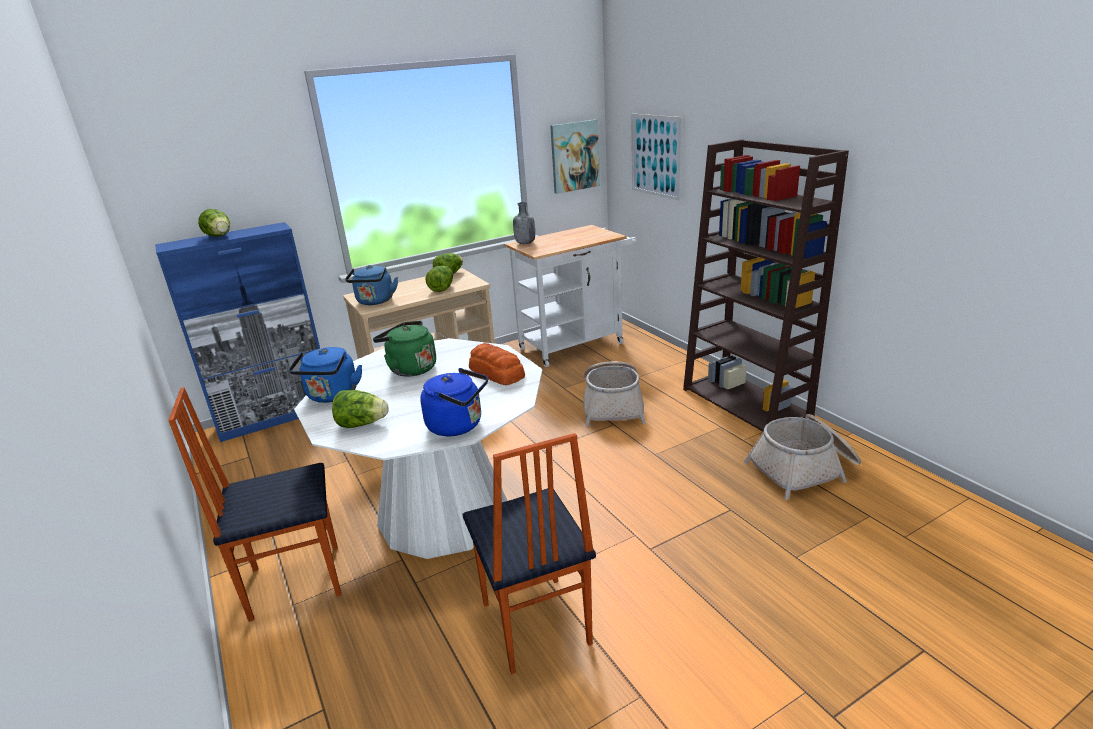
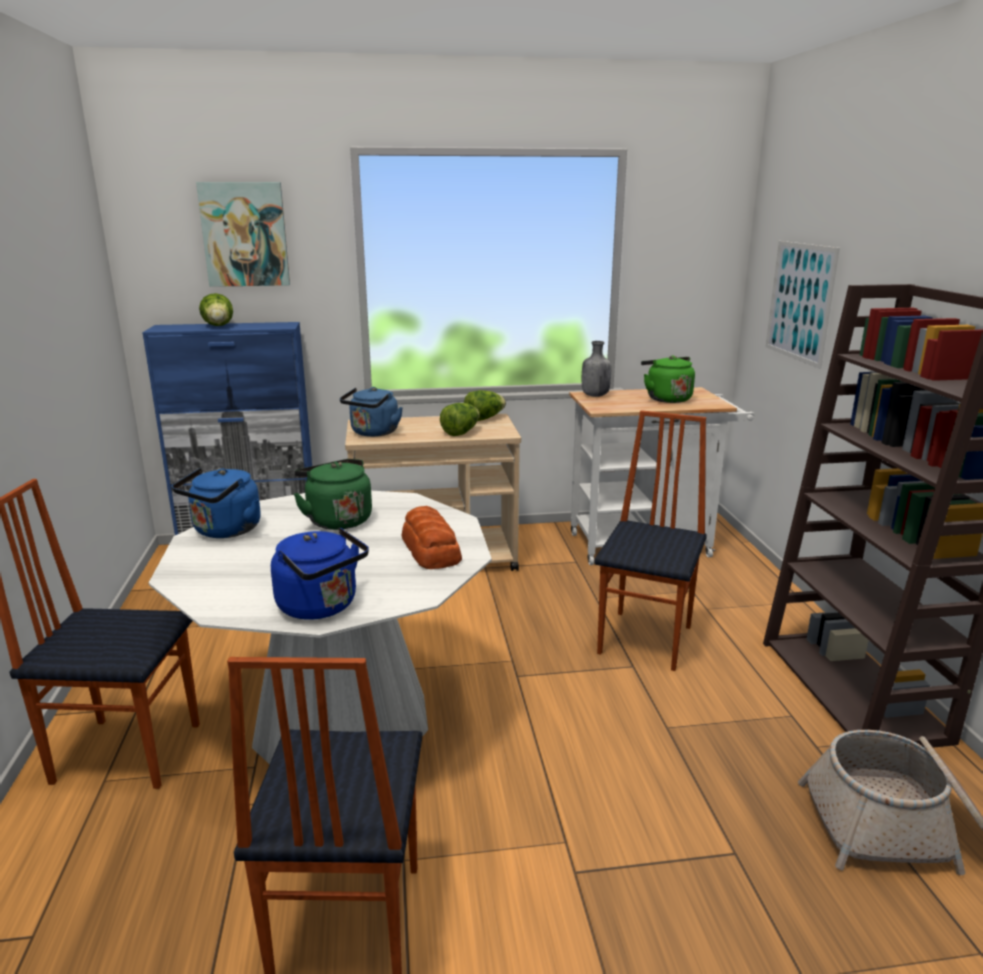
camera: 20 degrees right, 5 degrees down
(362, 424) = (220, 574): lettuce -> none
(574, 156) = (695, 292): picture -> picture (245, 234)
(575, 237) = (666, 398): none -> green kettle
(612, 405) = (647, 639): basket -> chair

